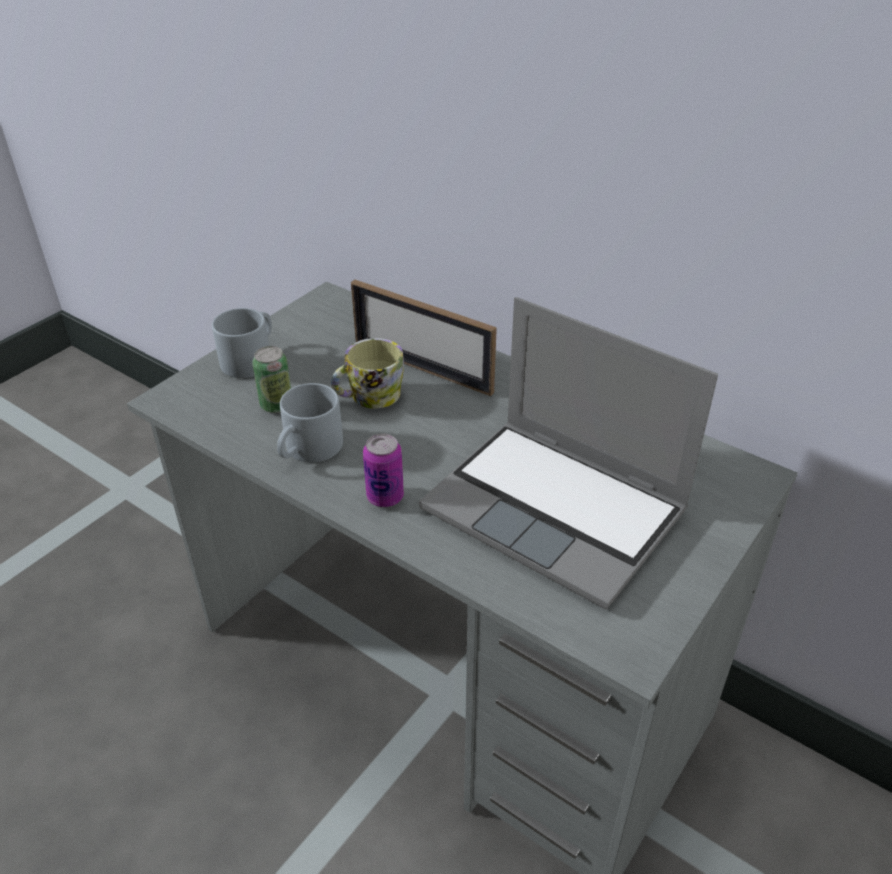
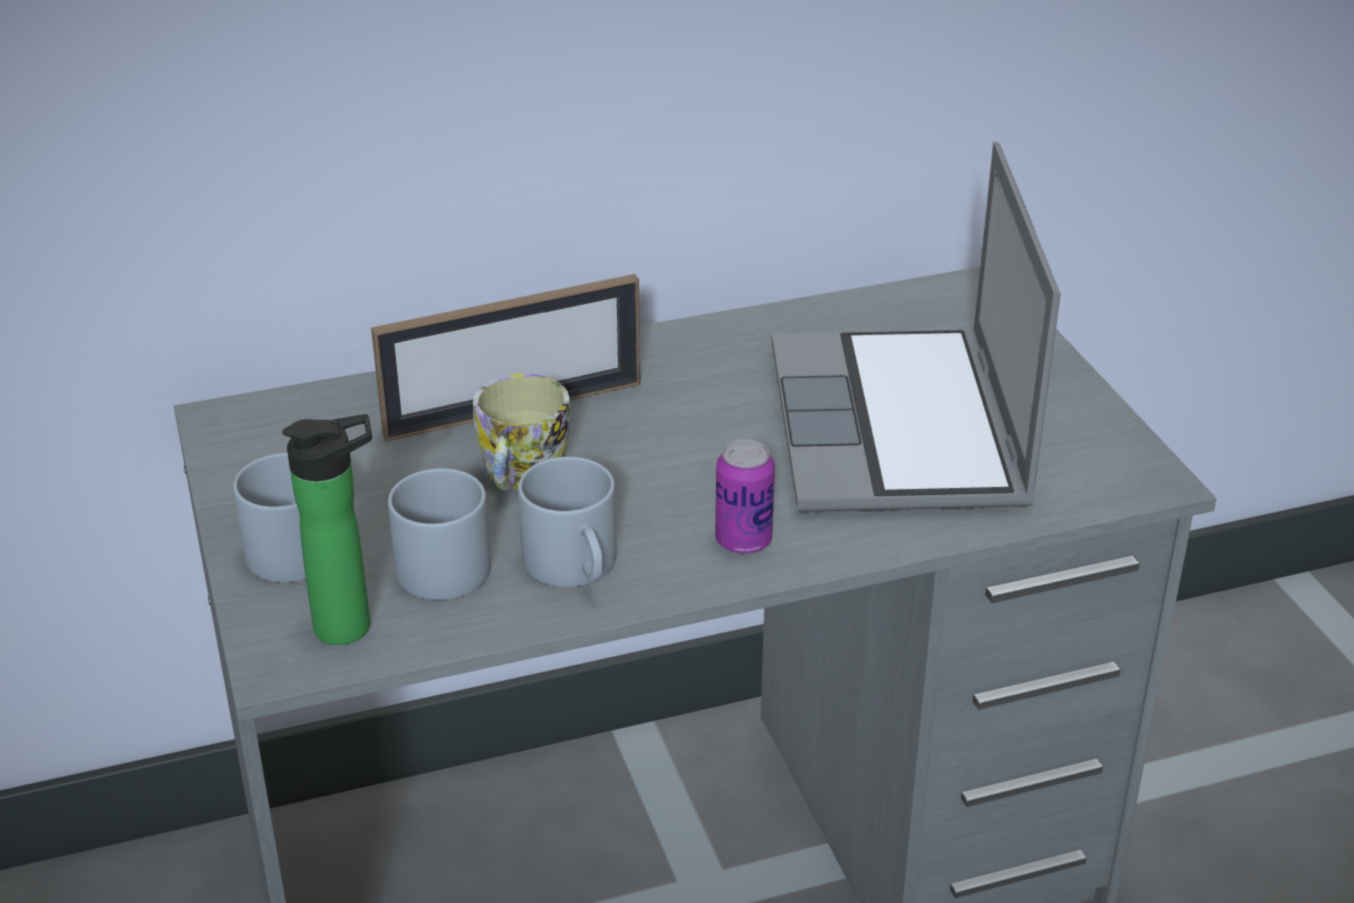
camera: 55 degrees left, 5 degrees down
(206, 405) = (352, 626): none -> bottle
(276, 405) = (437, 560): can -> grey mug
(558, 511) = (901, 429): laptop -> laptop turned 105 degrees clockwise

